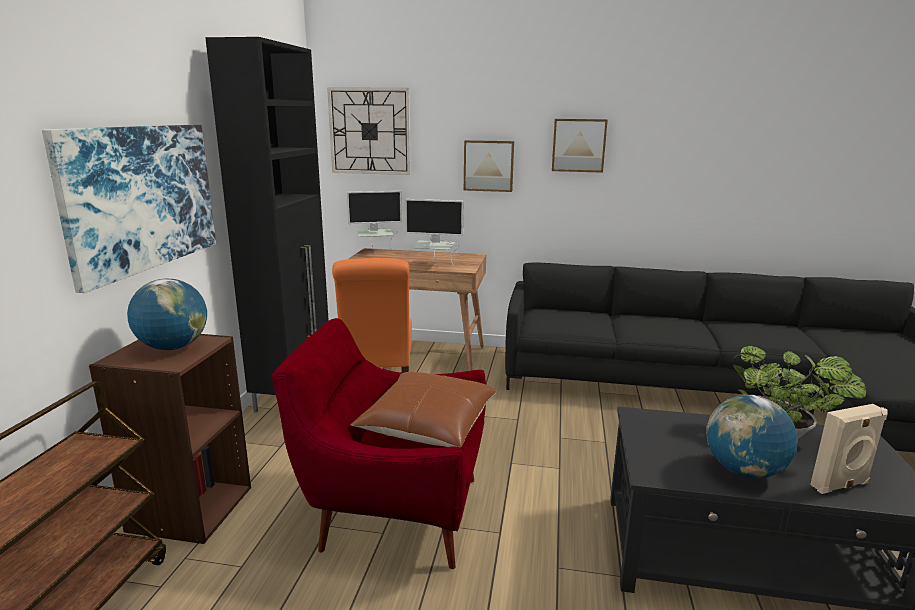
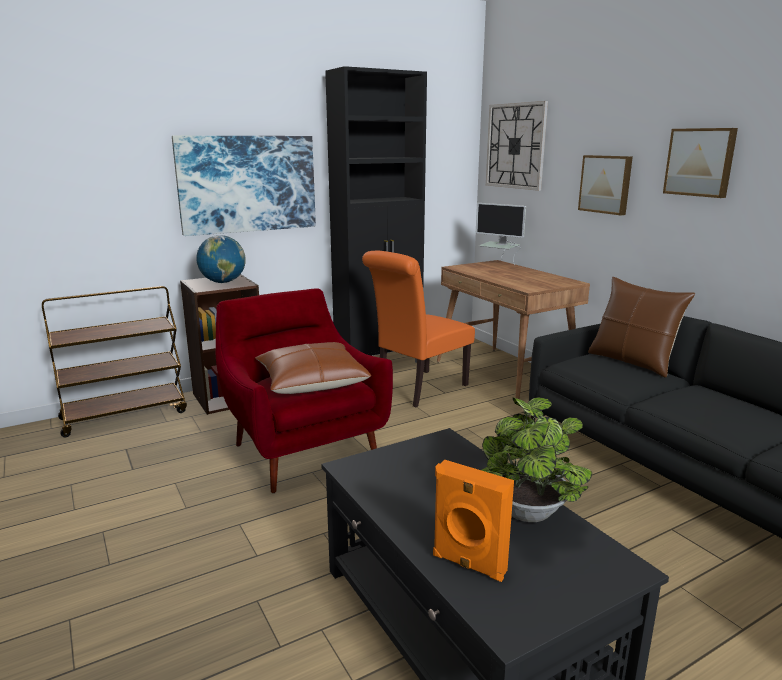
camera: 50 degrees right, 0 degrees up
(435, 265) = (513, 281): monitor -> none
(566, 311) = (632, 362): none -> brown pillow
(743, 471) = (417, 506): globe -> none
(840, 485) = (468, 565): beige speaker -> orange speaker

